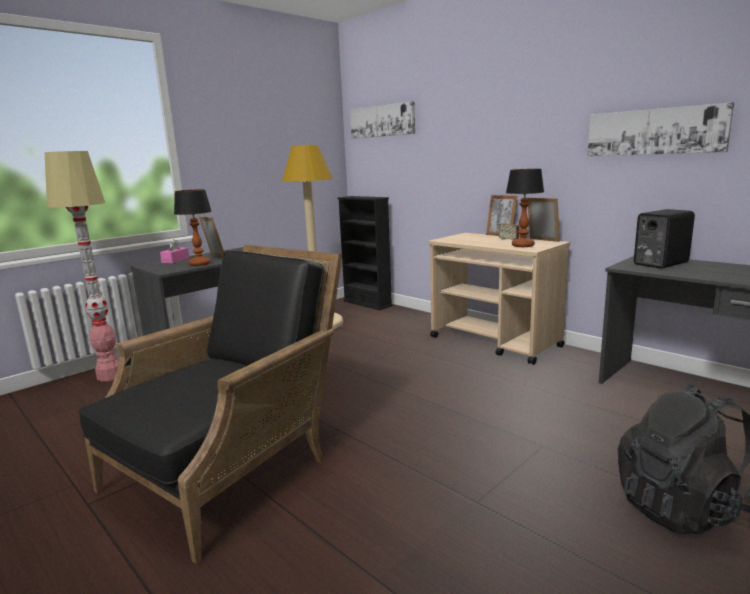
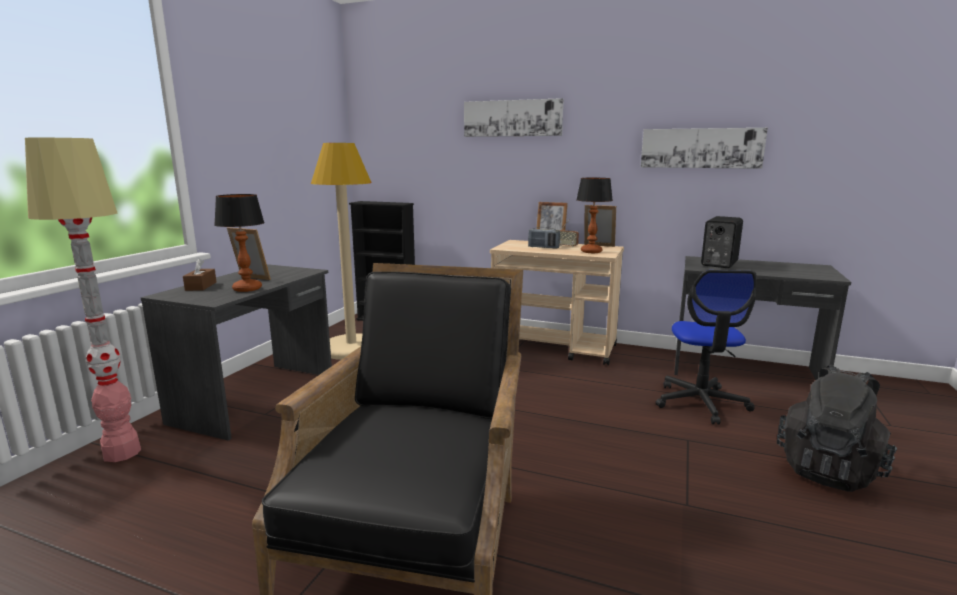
camera: 25 degrees left, 0 degrees up
(175, 260) = (201, 286): pink tissue box -> brown tissue box
(382, 121) = (403, 119): picture -> picture (512, 118)
(482, 240) = (543, 247): none -> radio
(598, 414) = (701, 403): none -> office chair

